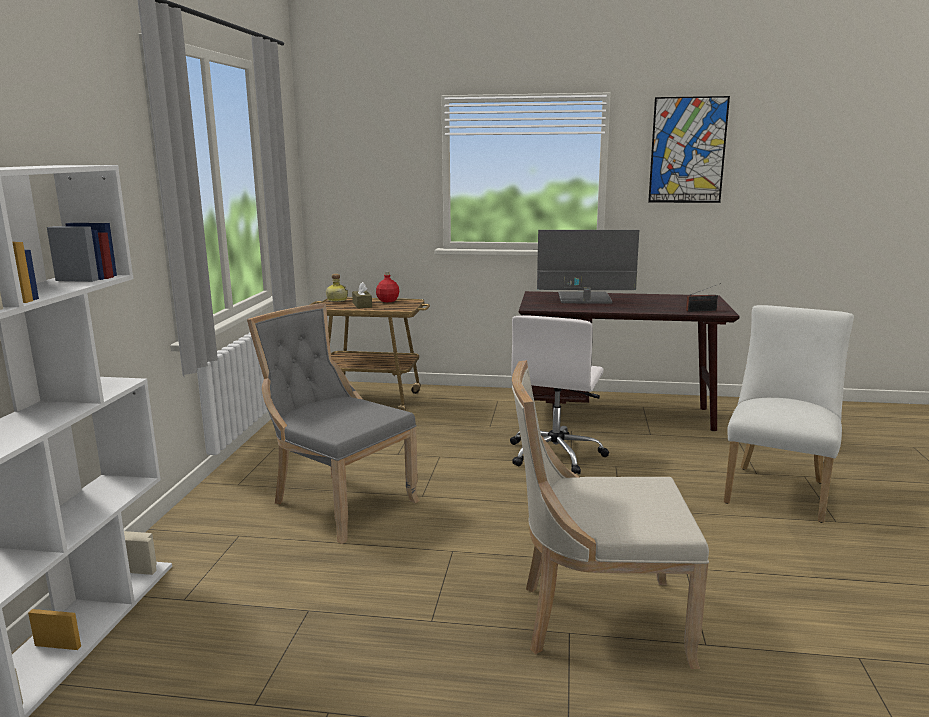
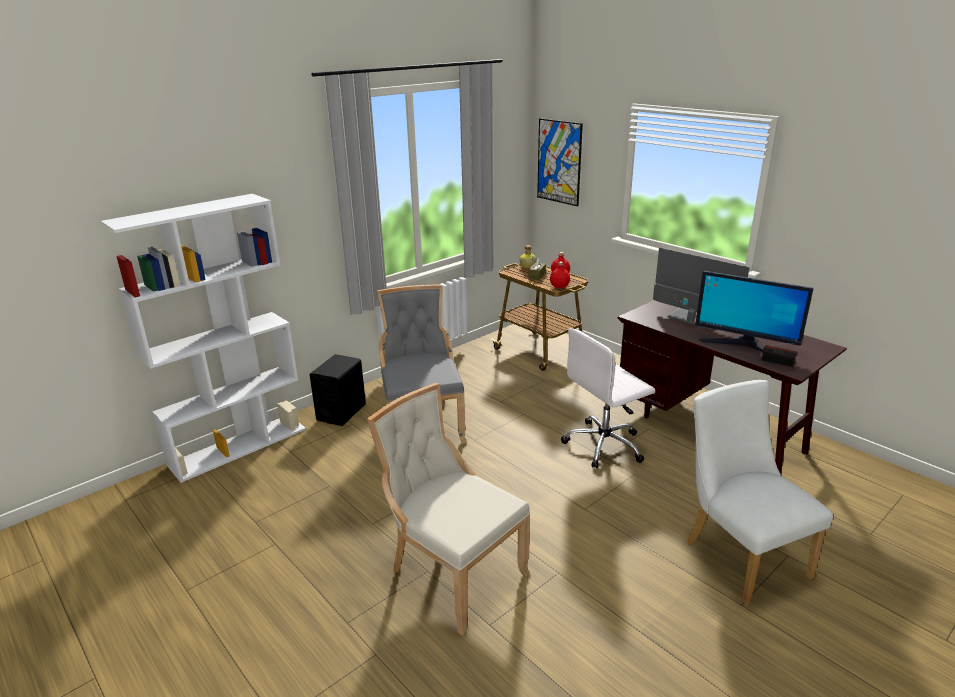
camera: 40 degrees right, 10 degrees up
(202, 529) = (341, 412): none -> black speaker
(405, 307) = (559, 286): none -> red bottle
(657, 307) = (744, 345): none -> monitor
(687, 150) = (850, 188): picture -> picture (559, 162)
(778, 489) = (739, 554): white chair -> white chair turned 90 degrees counterclockwise

